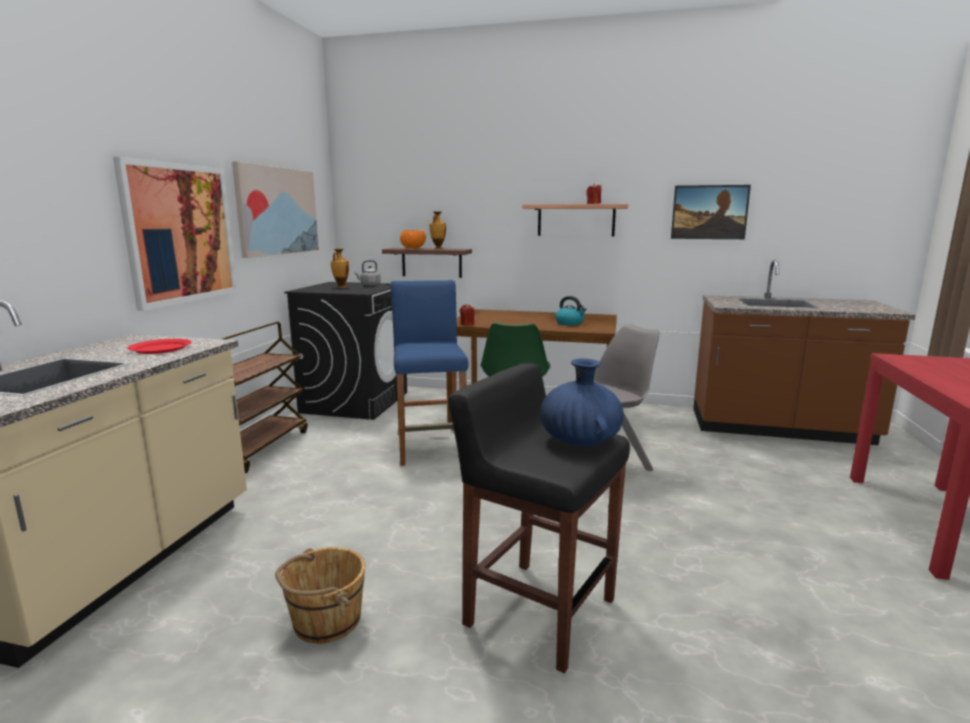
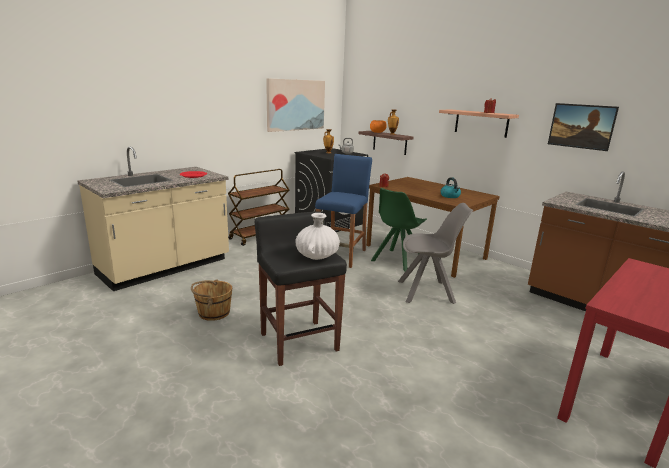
camera: 30 degrees right, 5 degrees up
(181, 233) = (229, 118): picture -> none
(580, 440) = (317, 256): blue vase -> white vase

